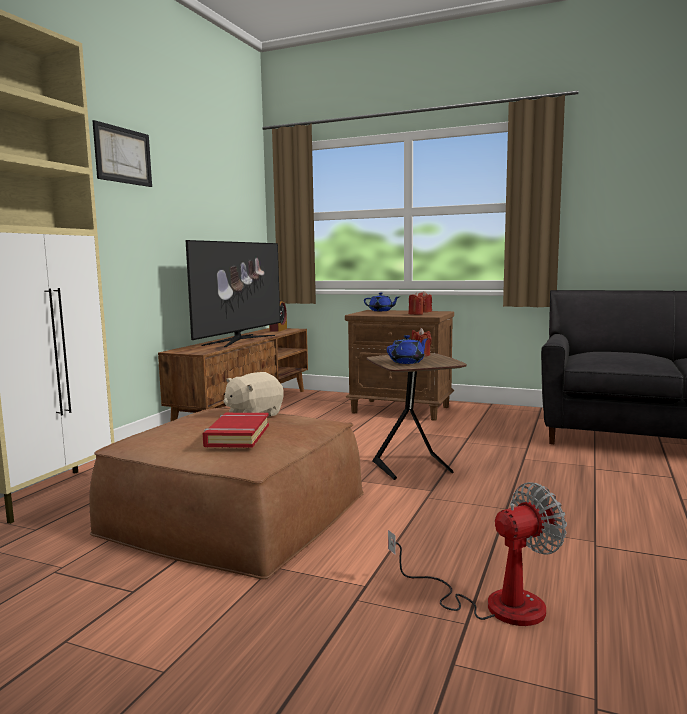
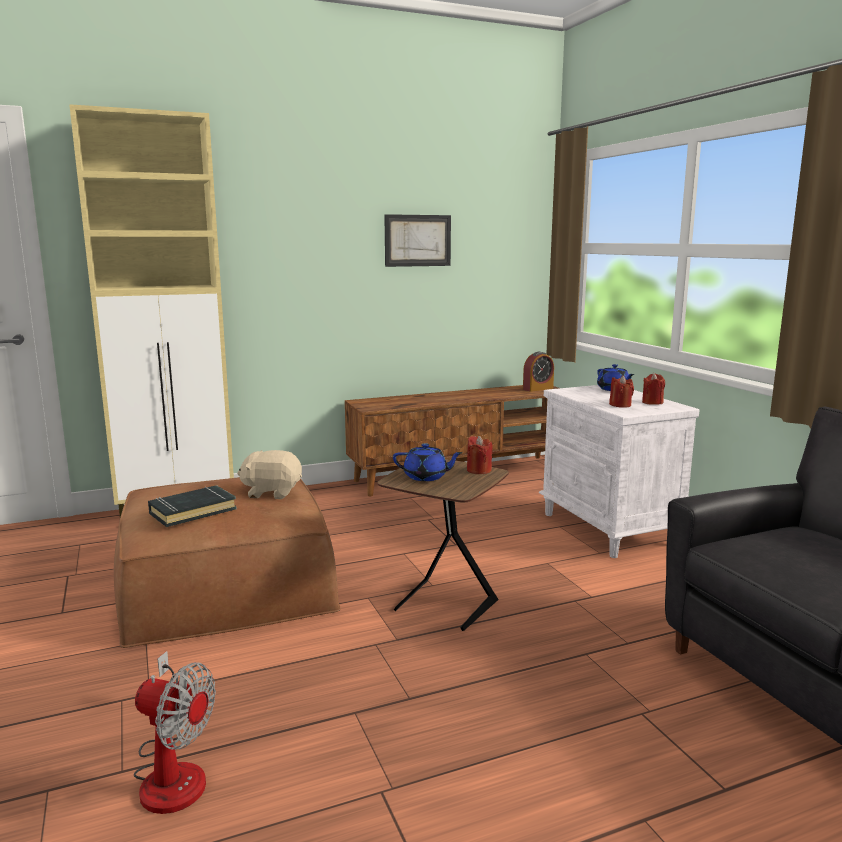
camera: 45 degrees right, 5 degrees up
(123, 155) = (310, 201): picture -> picture (417, 240)
(237, 436) = (192, 511): red book -> black book
(239, 340) = (450, 398): television -> none
(401, 410) = (609, 529): brown nightstand -> white nightstand

